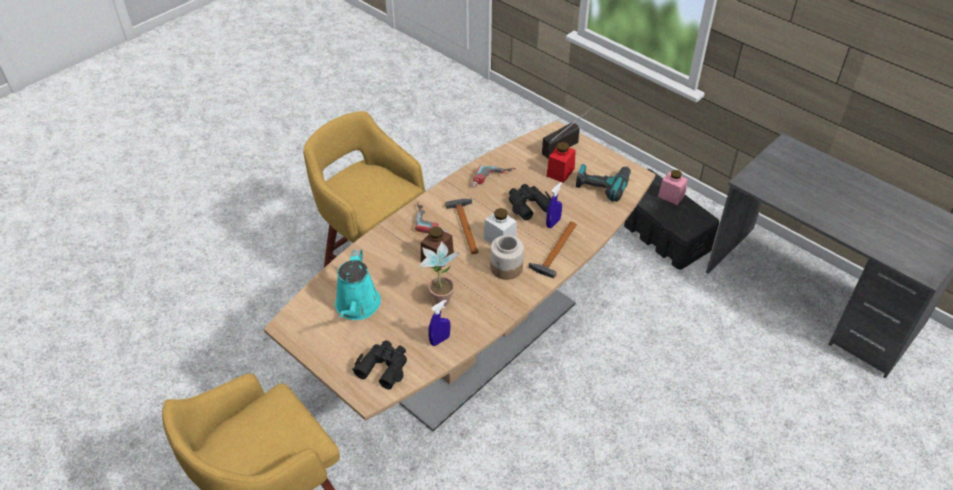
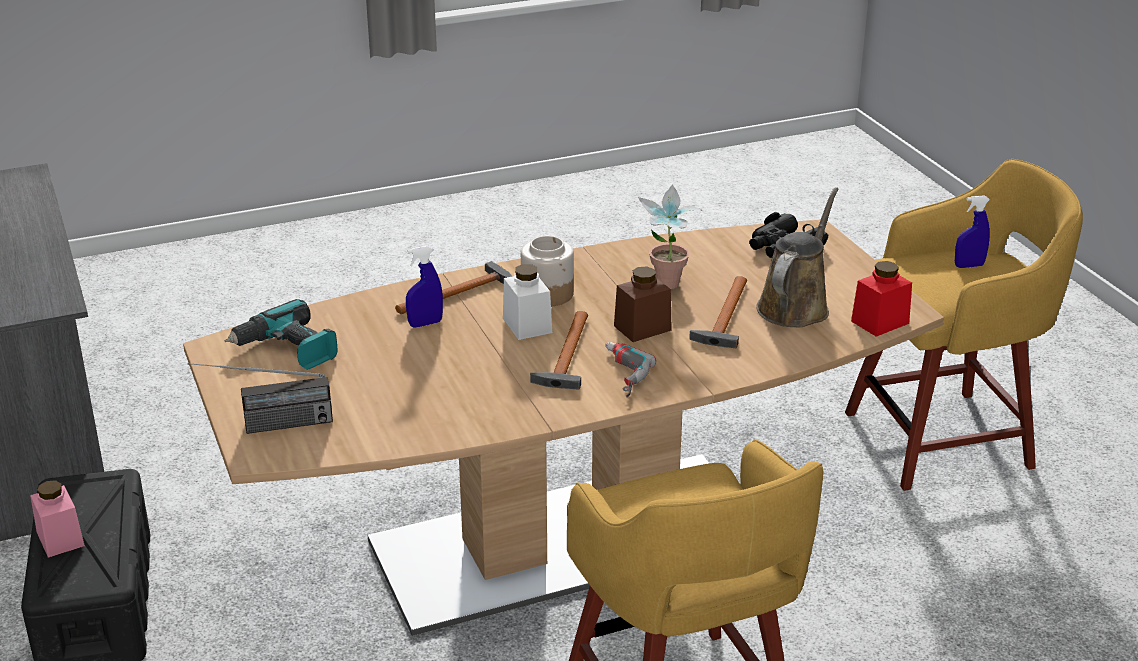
camera: 155 degrees left, 15 degrees down
(357, 307) = (795, 306): turquoise watering can -> brown watering can
(395, 282) = (725, 317): none -> hammer
(440, 340) = (696, 252): blue spray bottle -> blue spray bottle (969, 266)
(493, 180) = (463, 405): power drill -> none
(527, 204) = (439, 356): black binoculars -> none
(560, 172) = (334, 385): red jar -> red jar (880, 322)

